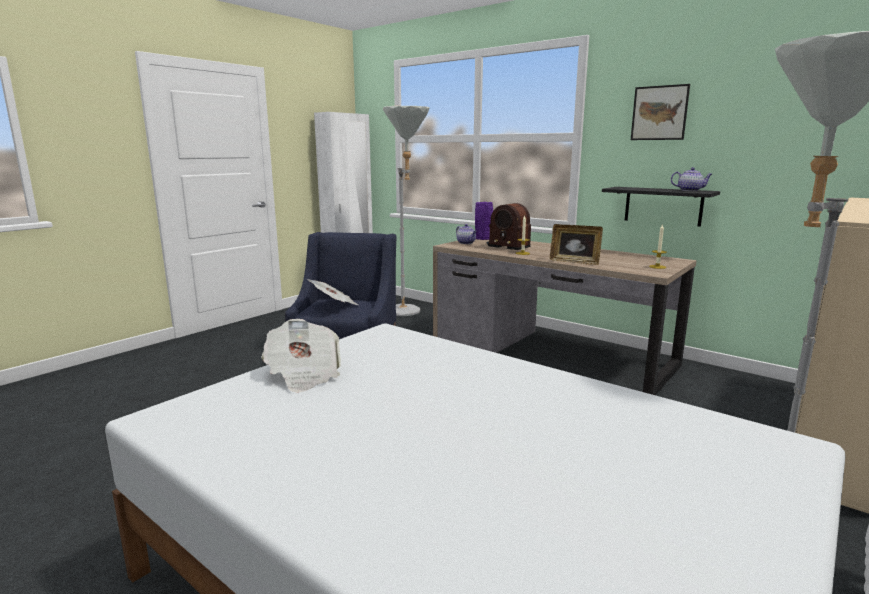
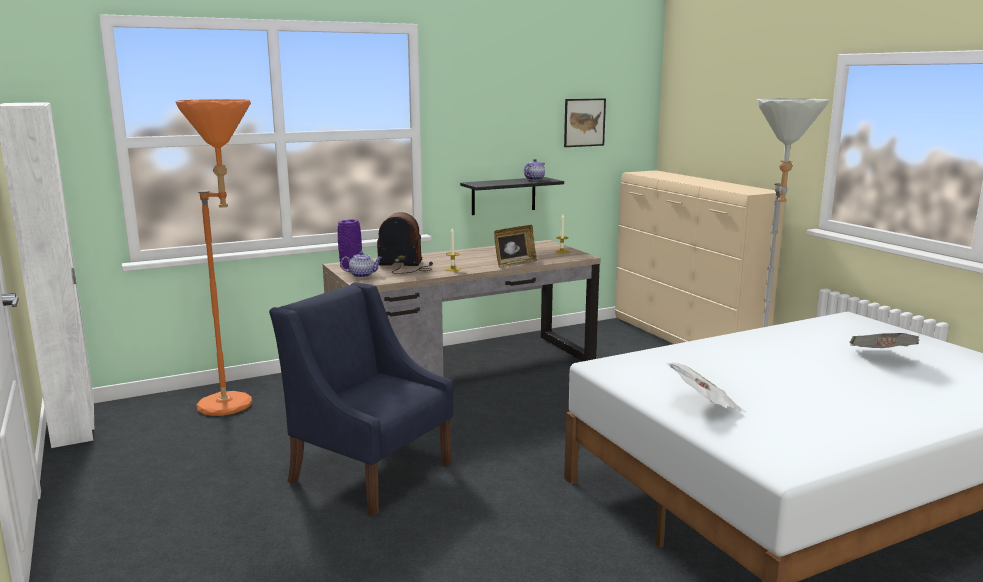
camera: 65 degrees left, 0 degrees up
(334, 305) = (387, 392): newspaper -> newspaper (880, 358)
(407, 313) = (237, 404): grey floor lamp -> orange floor lamp
(508, 245) = (405, 266): radio -> radio turned 150 degrees counterclockwise
(659, 113) = (492, 108): picture -> picture (584, 122)

